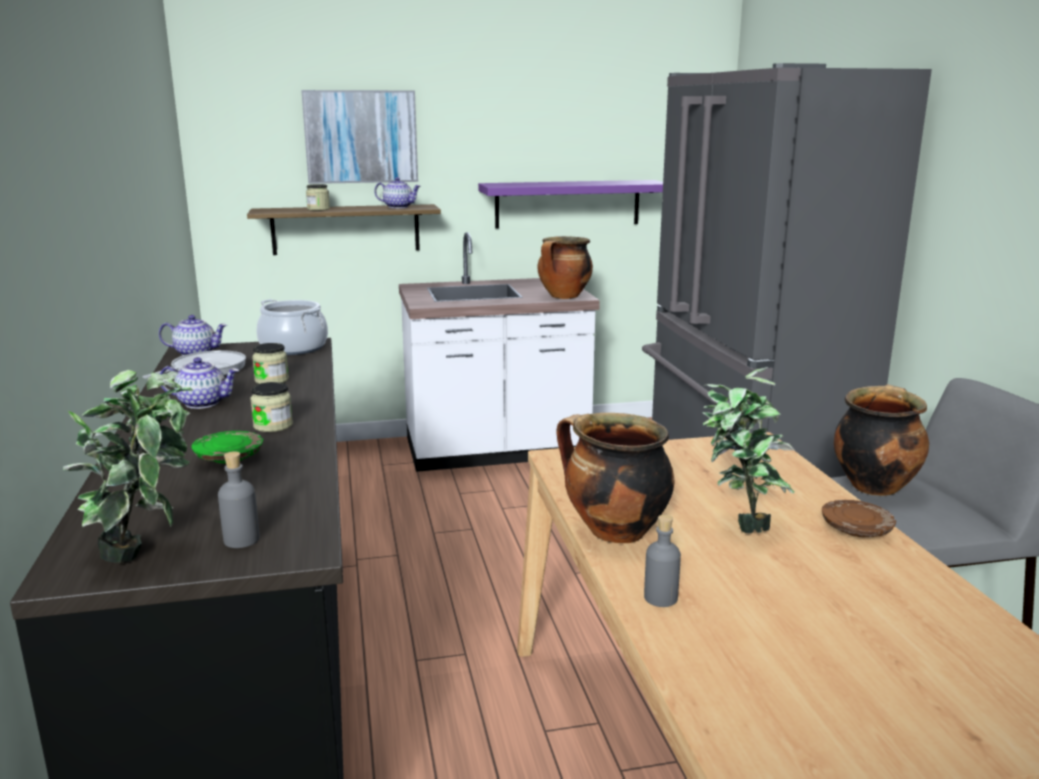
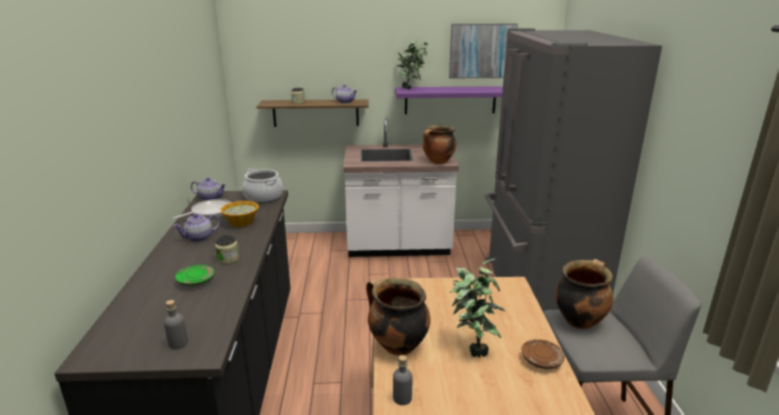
camera: 10 degrees right, 5 degrees up
(148, 552) = (130, 347): potted plant -> potted plant (412, 89)
(203, 403) = (199, 238): teapot -> teapot turned 135 degrees clockwise
(271, 380) = (241, 222): jar -> bowl
(361, 137) = (325, 59): picture -> picture (482, 51)

